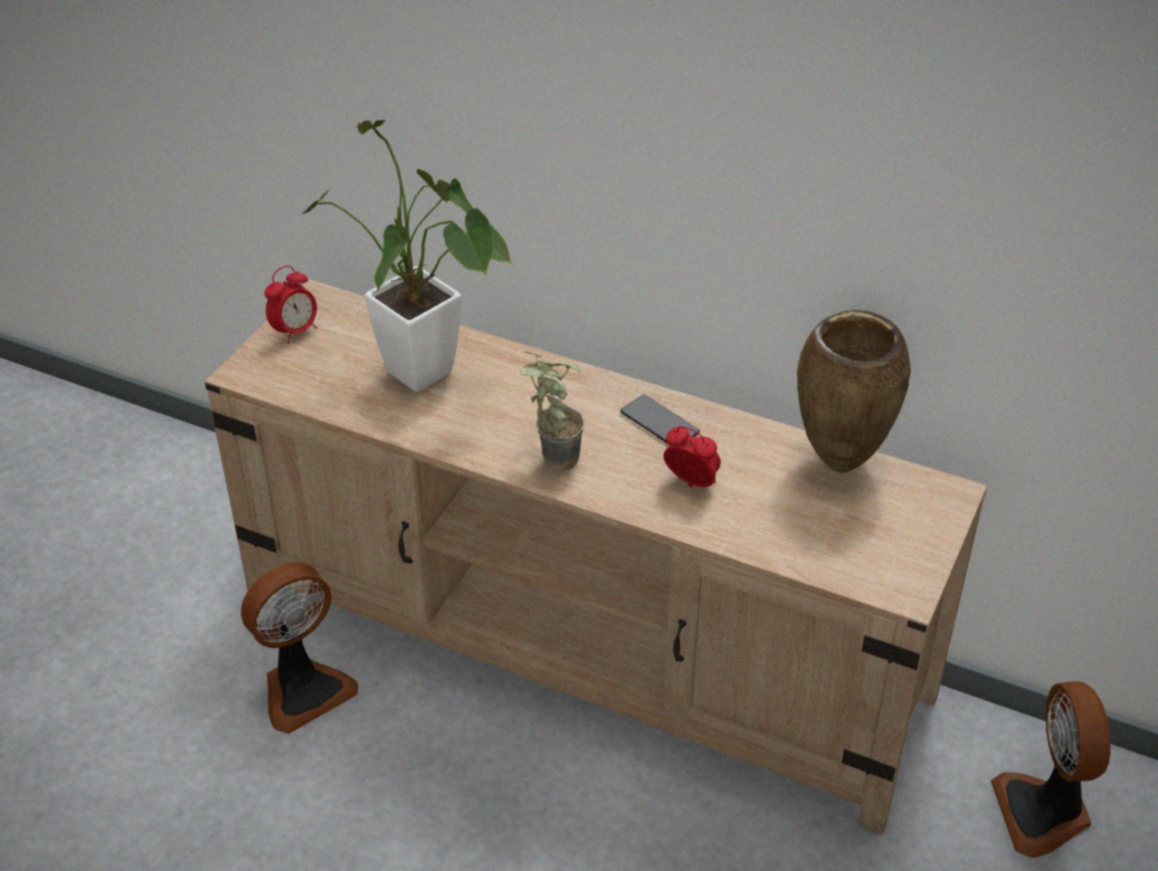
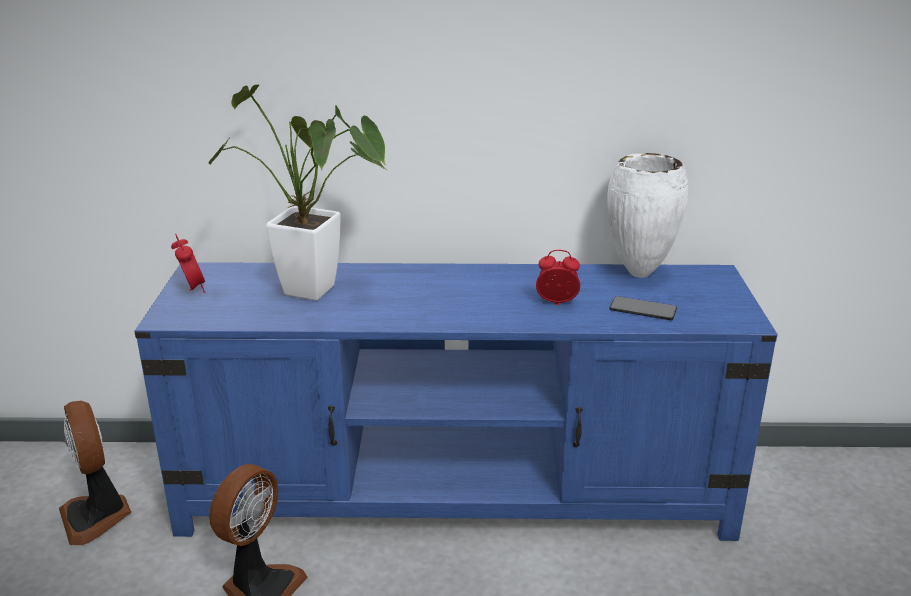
camera: 25 degrees left, 15 degrees down
(295, 331) = (192, 289): alarm clock -> alarm clock turned 45 degrees counterclockwise
(549, 458) = (447, 312): potted plant -> none
(583, 644) = (458, 492): beige tv stand -> blue tv stand
(659, 423) = (505, 280): phone -> phone (643, 309)
(838, 463) = (637, 274): brown vase -> white vase
(1044, 813) = (818, 495): fan -> fan (97, 516)

